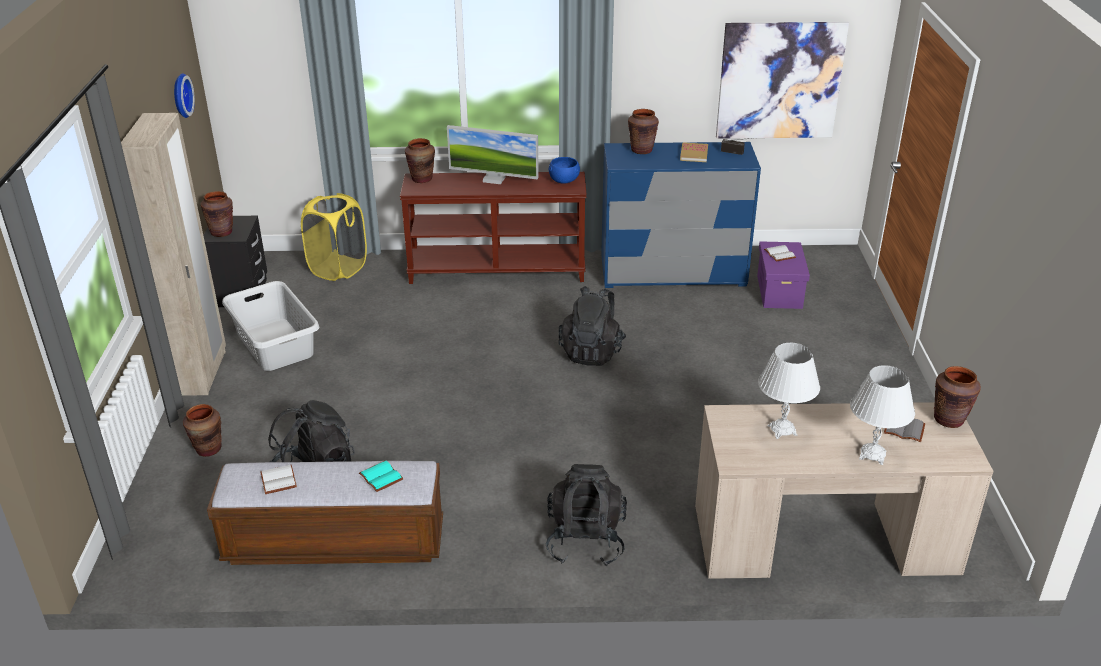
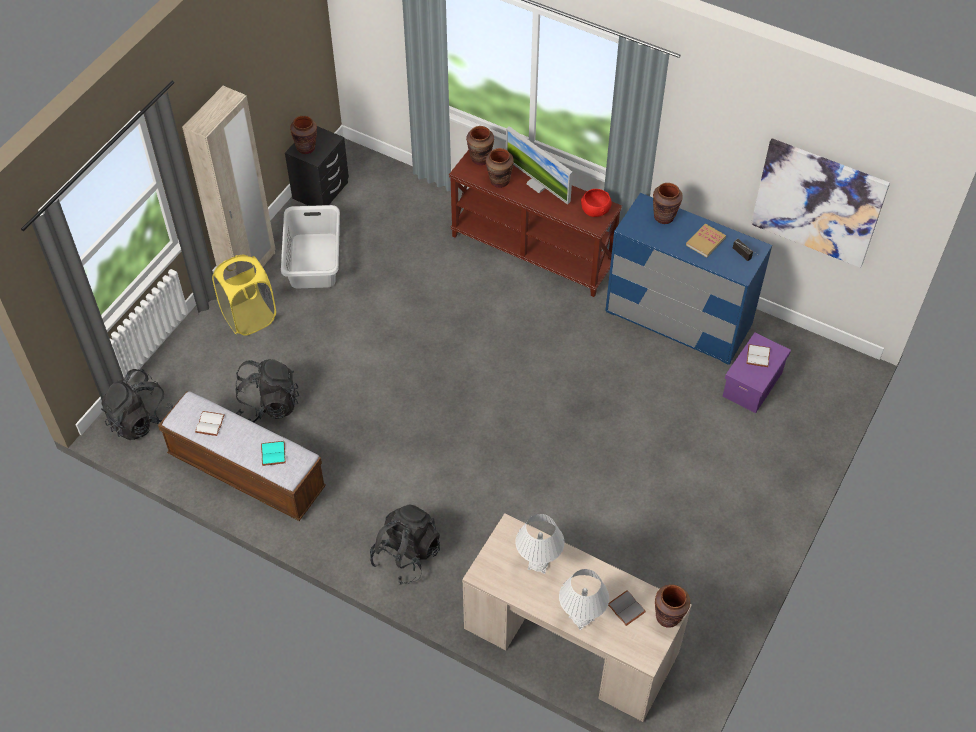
camera: 30 degrees right, 20 degrees up
(180, 95) = (286, 40): wall clock -> none
(208, 449) = (214, 347): brown vase -> brown vase (499, 181)
(338, 269) = (409, 193): yellow laundry basket -> yellow laundry basket (249, 317)
(563, 180) = (595, 210): blue bowl -> red bowl
(592, 352) = (542, 379): black backpack -> black backpack (140, 420)

